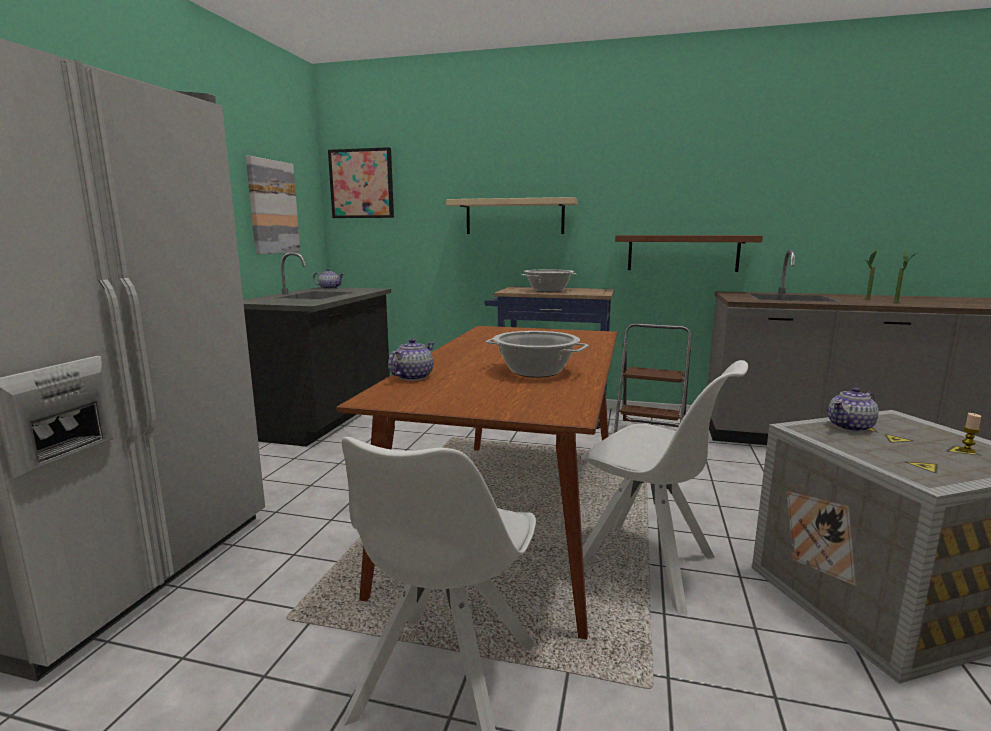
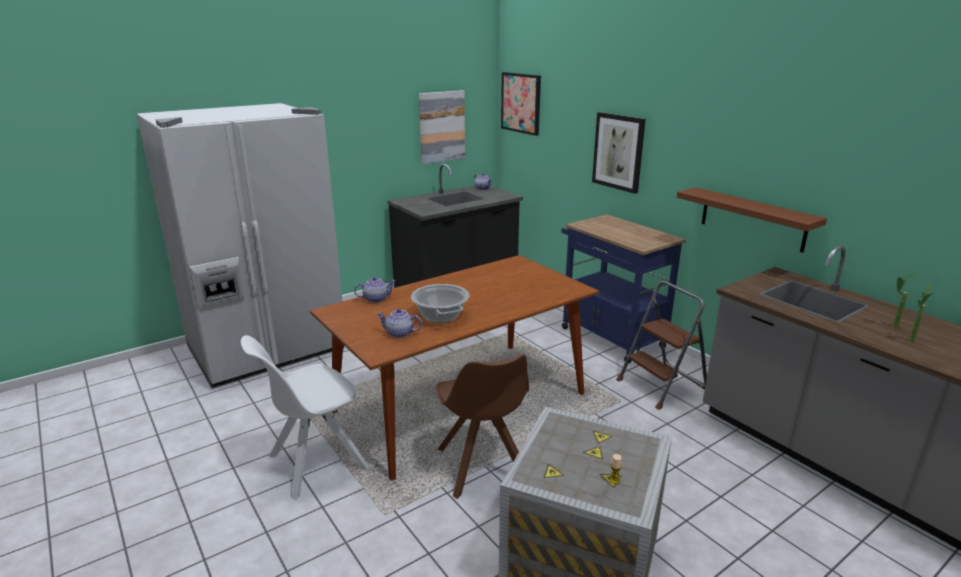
camera: 40 degrees right, 10 degrees up
(514, 217) = (618, 152): beige shelf -> picture
(548, 291) = (614, 230): cooking pot -> none
(647, 565) = (483, 466): white chair -> brown chair
(851, 427) = (590, 432): teapot -> teapot (400, 333)

